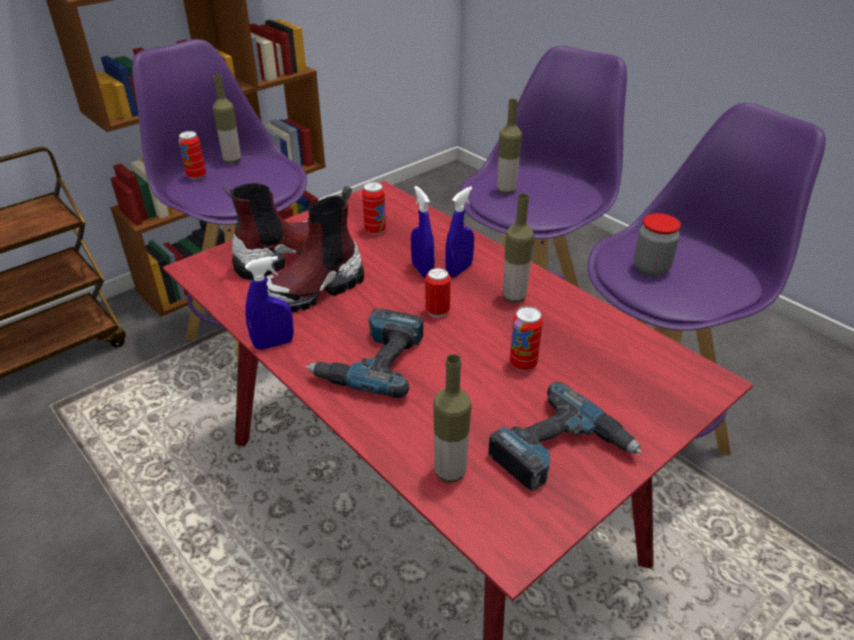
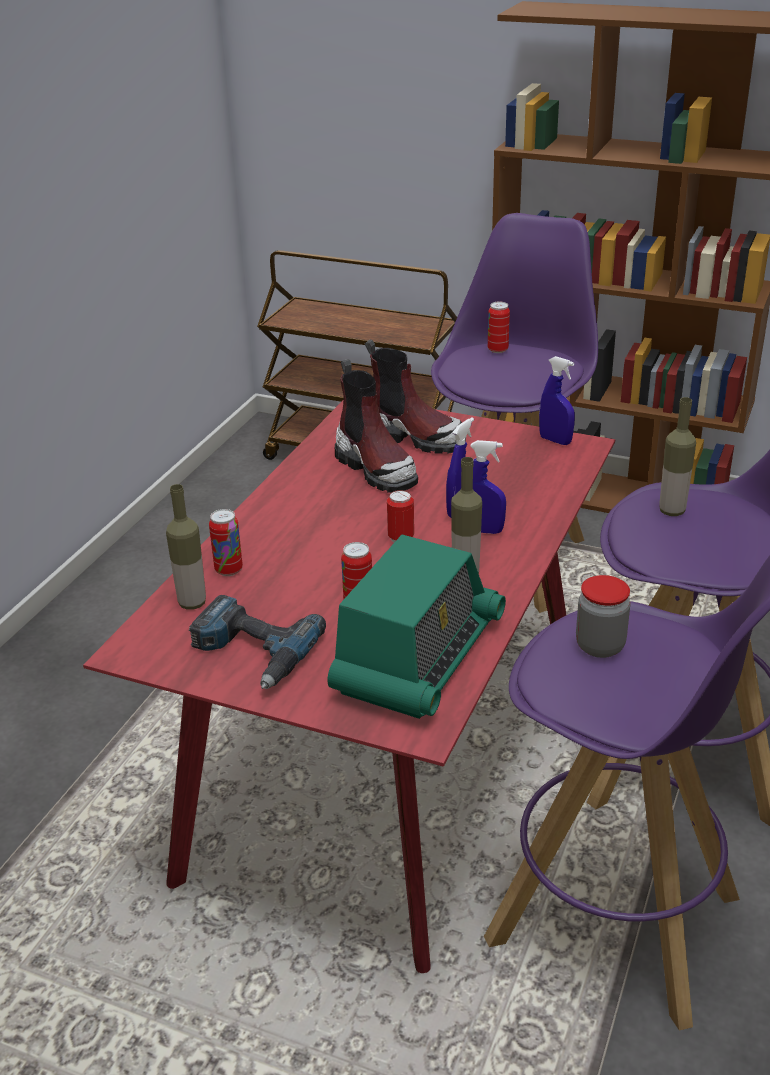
camera: 65 degrees right, 5 degrees down
(232, 160) = (546, 353): bottle -> none
(274, 344) = (288, 477): blue spray bottle -> blue spray bottle (555, 440)
(314, 290) = (376, 468): boot -> boot turned 150 degrees counterclockwise
(372, 361) = (301, 527): power drill -> none
(375, 230) = (507, 465): can -> can (228, 570)
(614, 354) = (418, 657): none -> radio

